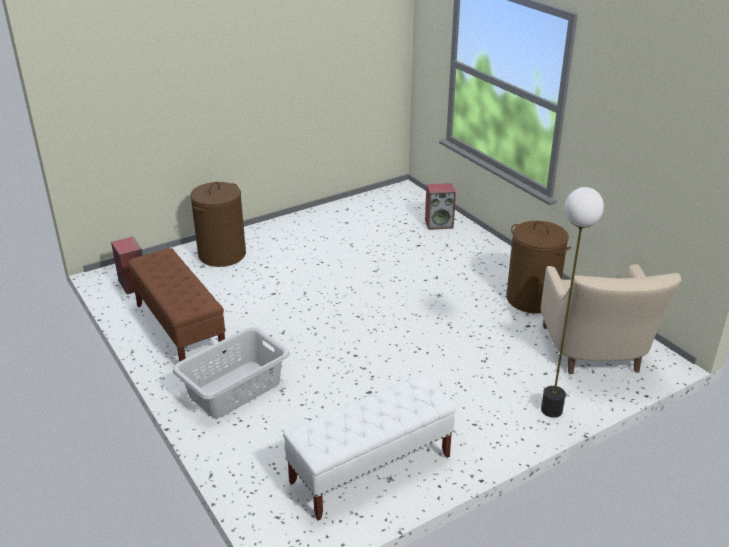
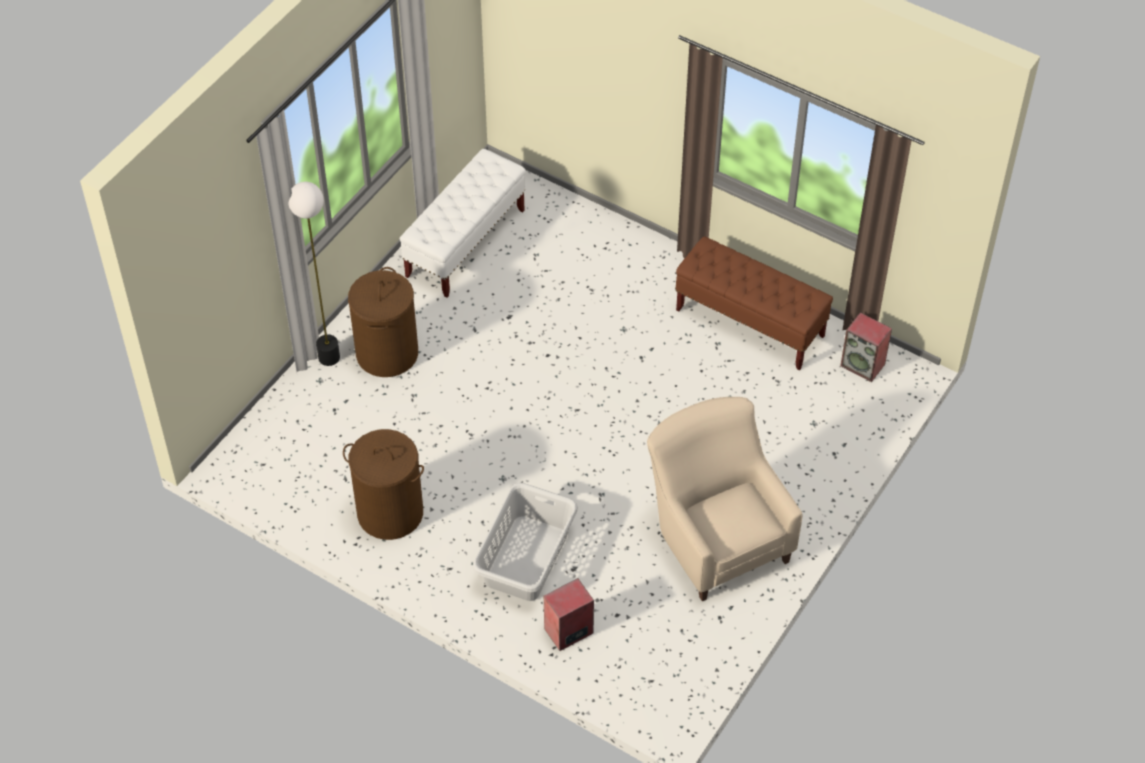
camera: 155 degrees right, 20 degrees up
(222, 254) = (809, 453): brown laundry basket -> brown laundry basket (387, 353)
(235, 389) = (634, 276): grey laundry basket -> grey laundry basket (525, 558)
(595, 355) = (298, 446): beige armchair -> beige armchair (716, 536)

